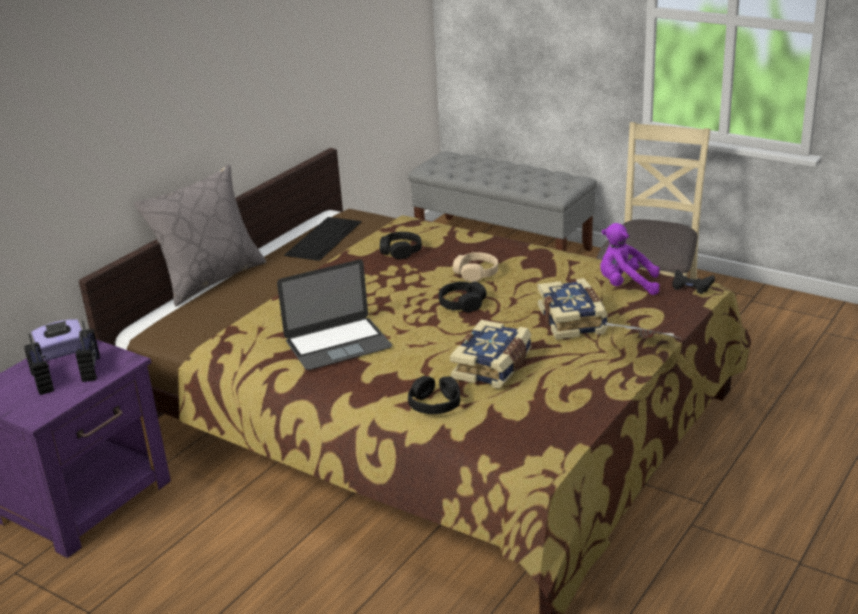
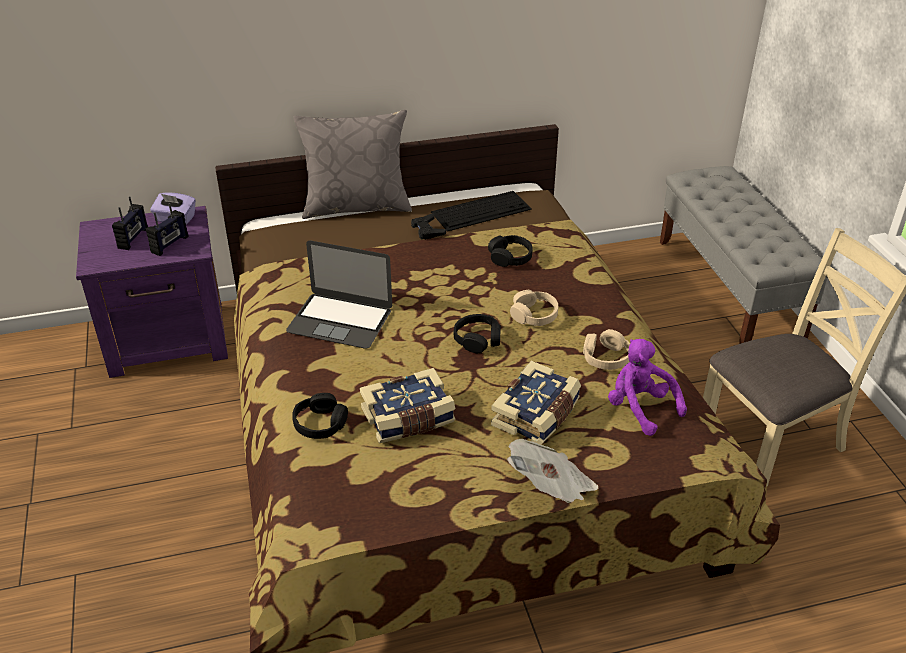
camera: 40 degrees right, 10 degrees up
(562, 272) = (606, 357): none -> beige headphones
(691, 285) = (701, 447): black game controller -> black game controller (427, 230)

